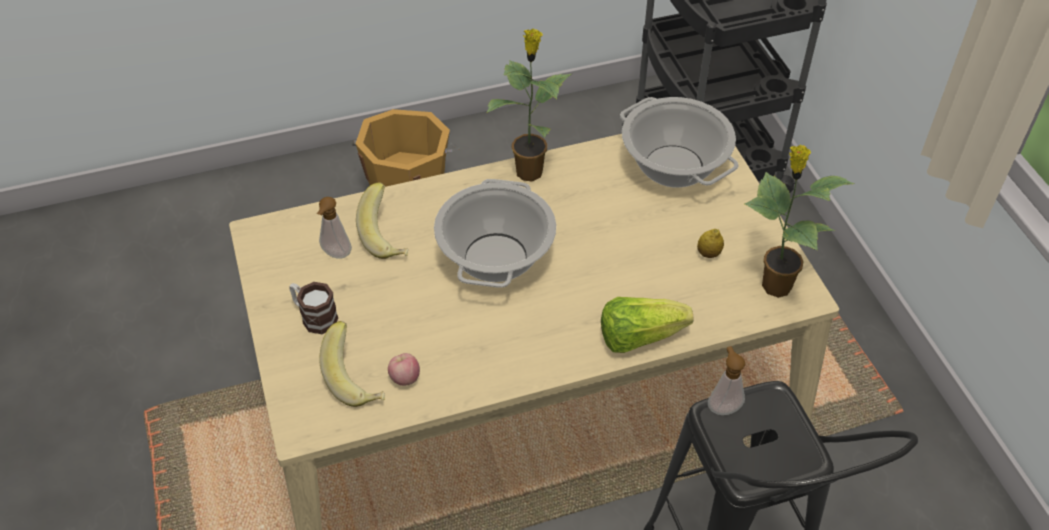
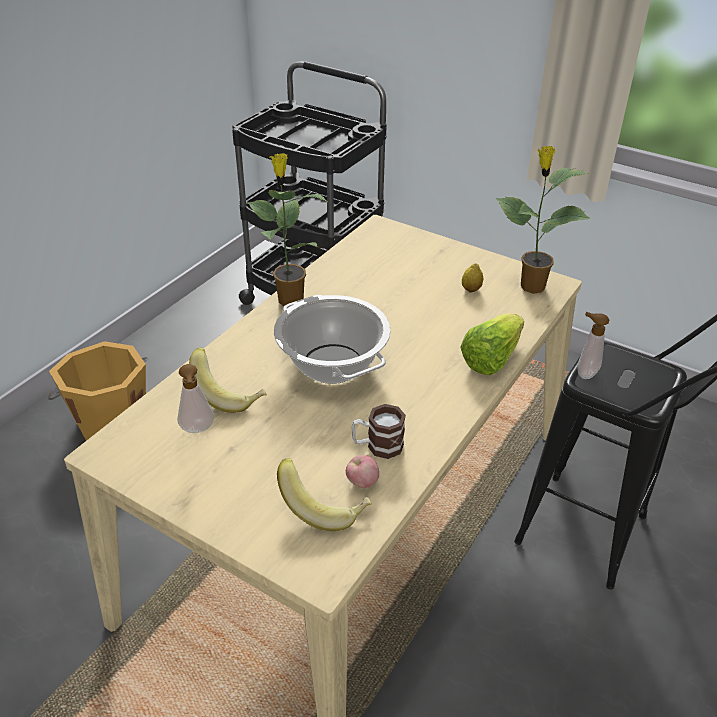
camera: 40 degrees left, 10 degrees down
(314, 316) = (231, 484): mug -> mug (377, 446)
(674, 167) = (387, 253): cooking pot -> none

